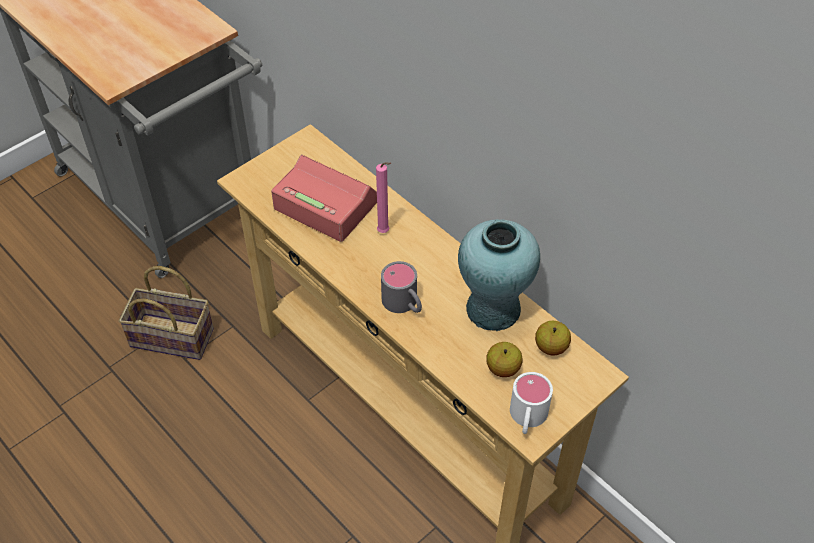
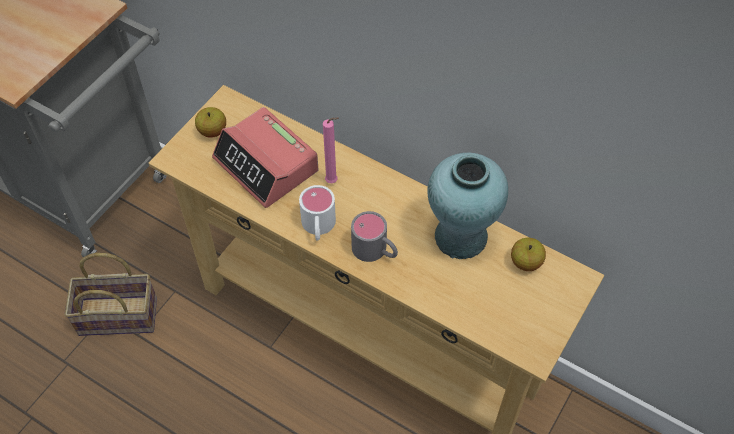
camera: 15 degrees left, 5 degrees up
(326, 204) = (266, 165): alarm clock -> alarm clock turned 150 degrees counterclockwise
(503, 368) = (488, 294): apple -> apple (212, 131)
(527, 418) = (526, 338): white mug -> white mug (318, 227)

